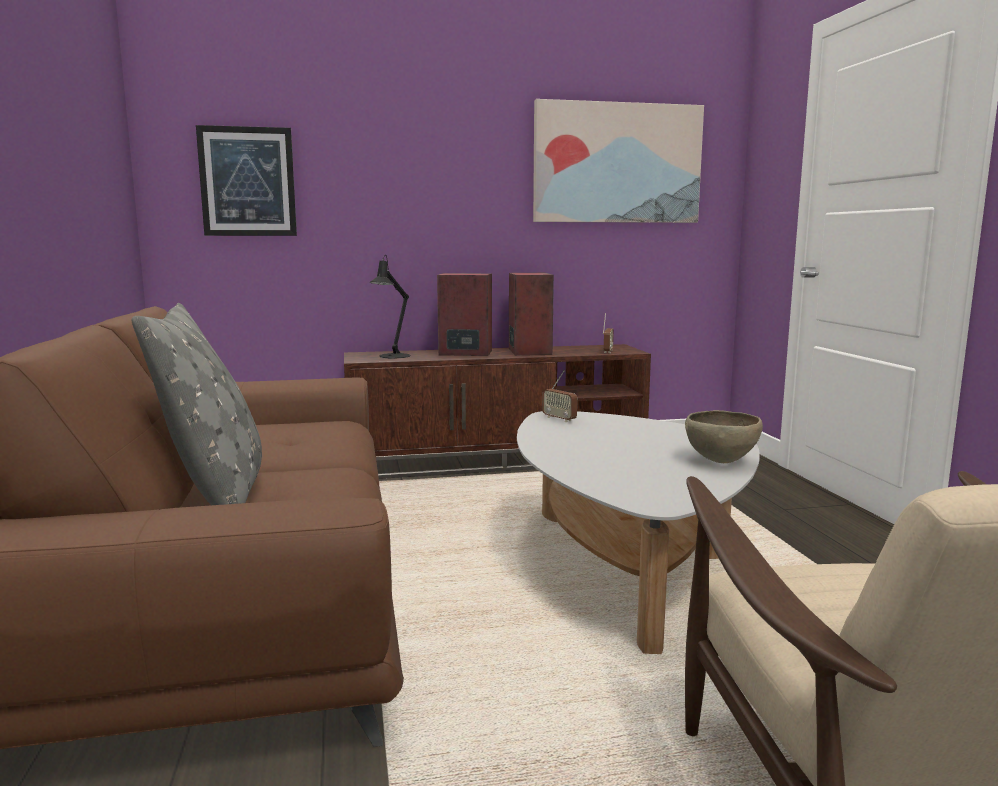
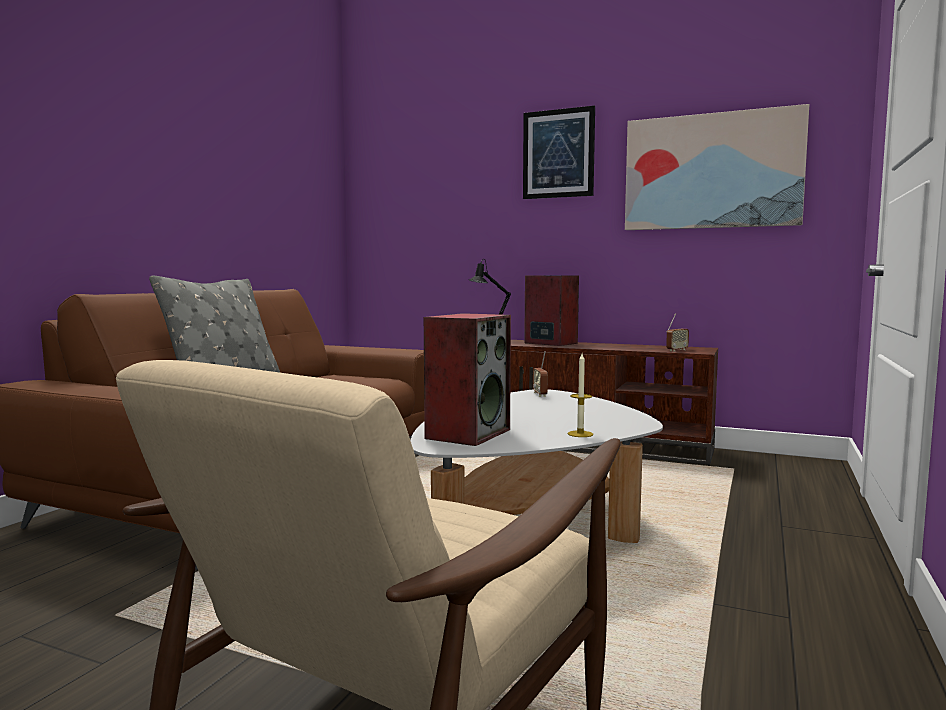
camera: 35 degrees right, 5 degrees down
(248, 182) = (410, 208): picture -> picture (558, 154)
(529, 351) = (605, 346): speaker -> speaker (468, 433)
(721, 461) = (580, 434): brown bowl -> candle

